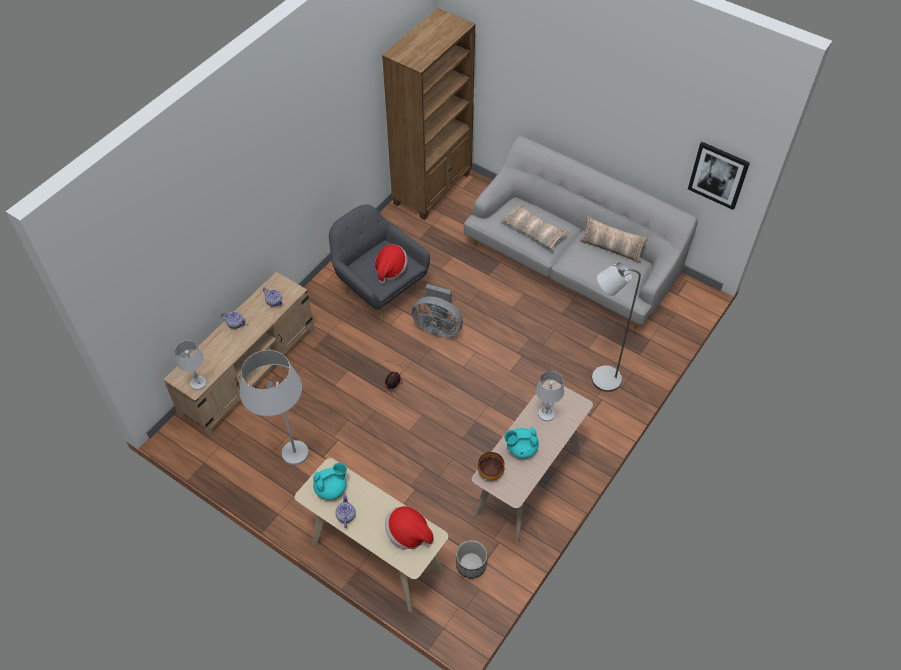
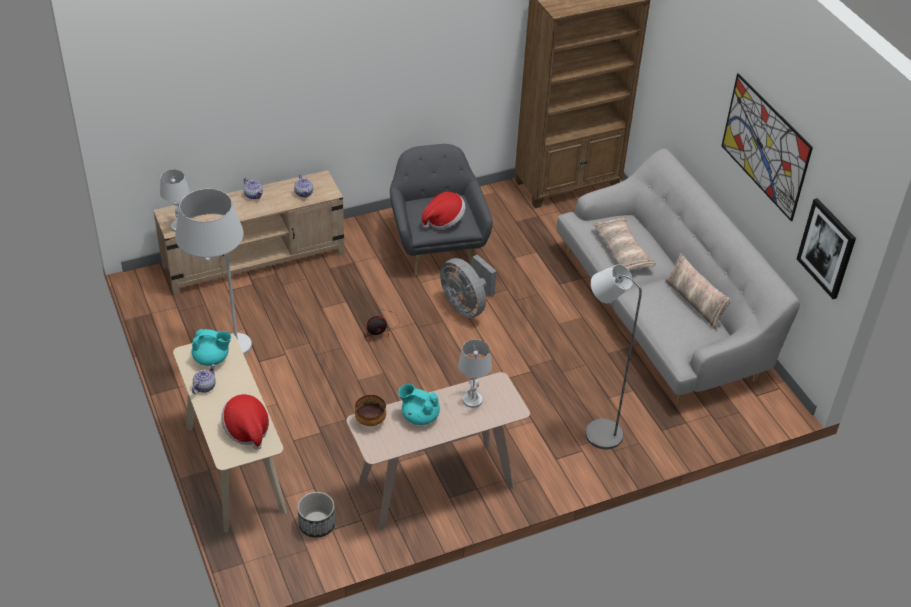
camera: 30 degrees right, 10 degrees down
(634, 114) = (765, 146): none -> picture

